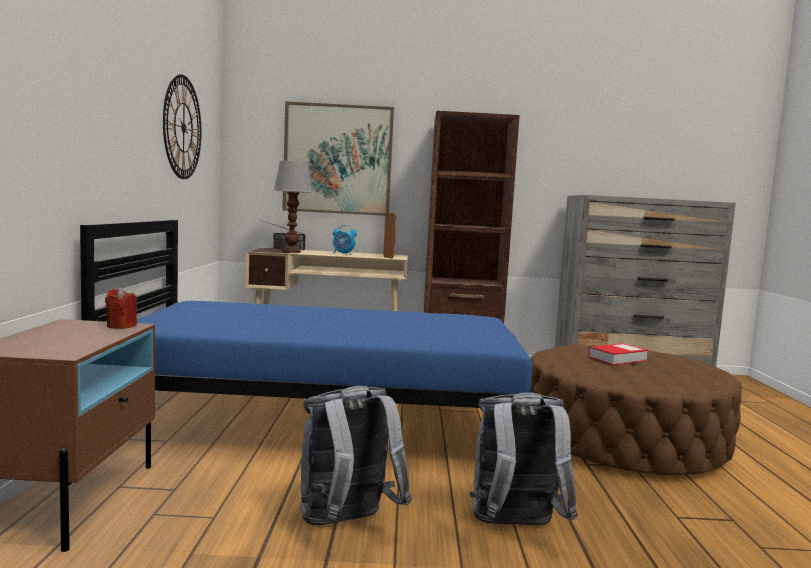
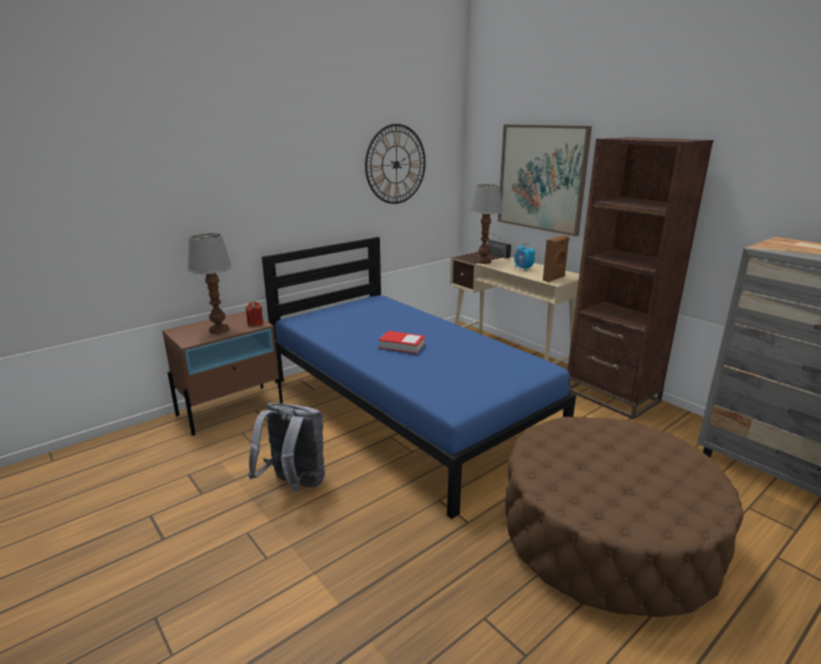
camera: 50 degrees right, 15 degrees up
(79, 338) = (219, 330): none -> table lamp
(515, 527) = (362, 544): grey backpack -> none
(617, 359) = (616, 456): book -> book (402, 345)

